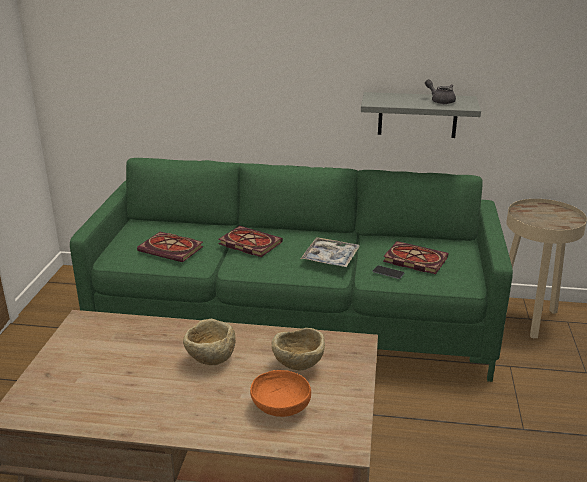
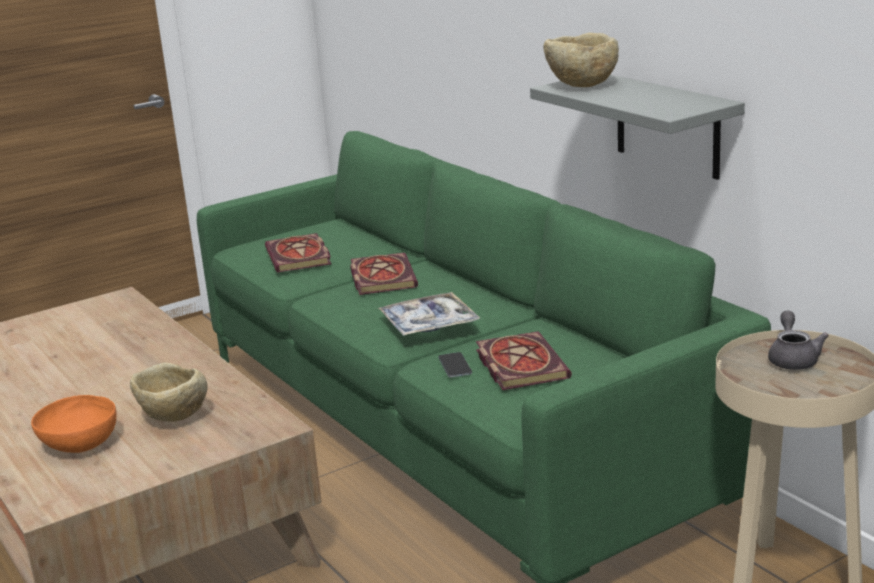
camera: 50 degrees right, 5 degrees down
(210, 359) = (127, 376): beige bowl -> beige bowl (581, 85)
(440, 101) = (659, 99): grey teapot -> grey teapot (793, 359)

